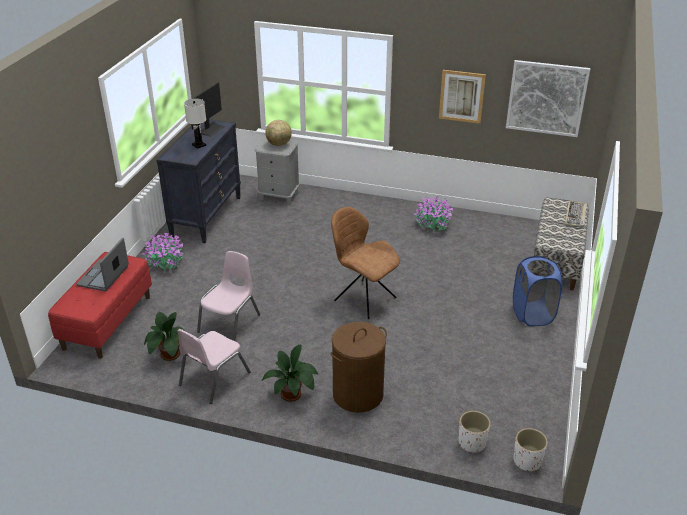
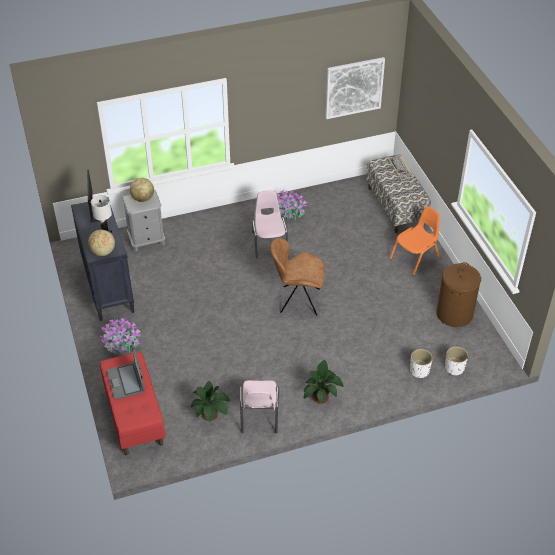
camera: 35 degrees left, 10 degrees up
(179, 156) = (102, 252): none -> globe
(230, 323) = (226, 368): pink chair -> pink chair (269, 243)
(358, 395) = (362, 374): brown laundry basket -> brown laundry basket (454, 314)
(461, 96) = (288, 106): picture -> none
(527, 461) = (492, 363): white planter -> white planter (419, 371)
(532, 314) = (415, 258): blue laundry basket -> orange chair

